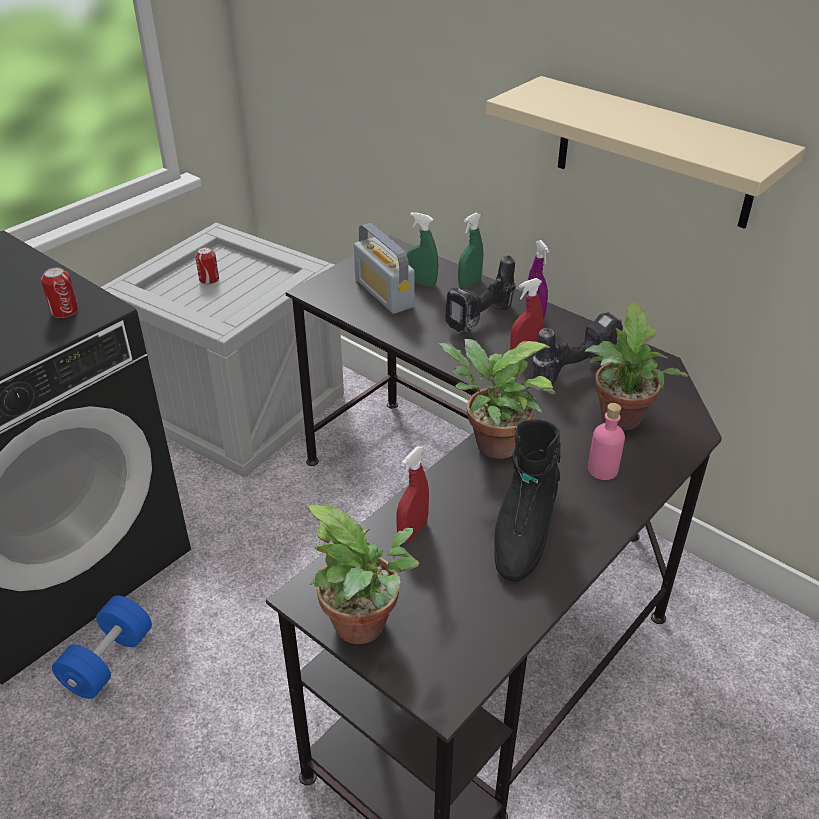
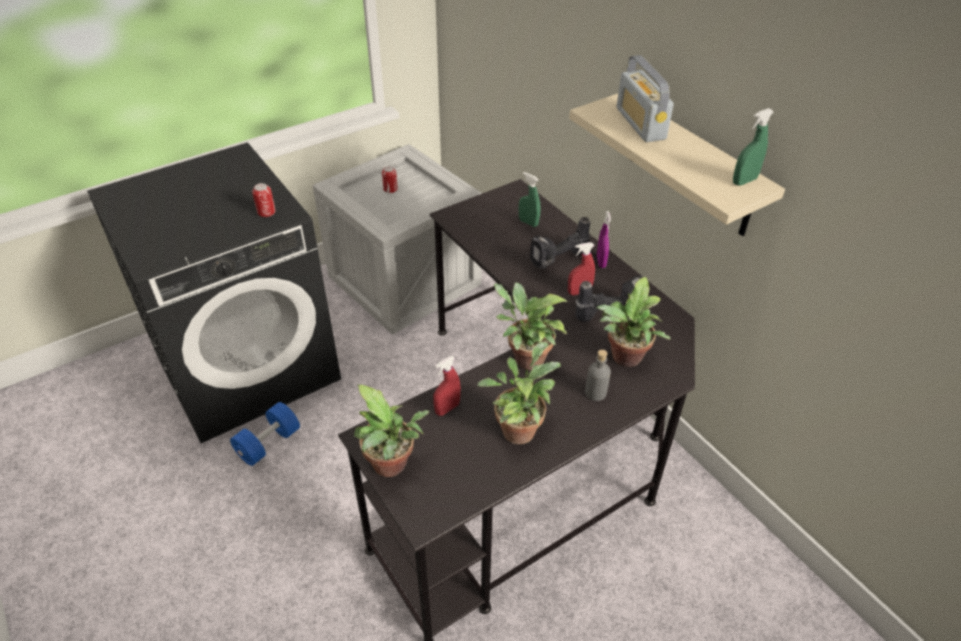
camera: 15 degrees right, 5 degrees up
(384, 293) = (498, 226): radio -> radio (640, 123)
(469, 283) = (563, 229): green spray bottle -> green spray bottle (744, 181)
(522, 535) = (518, 427): black boot -> potted plant
(602, 469) = (595, 392): pink bottle -> grey bottle

